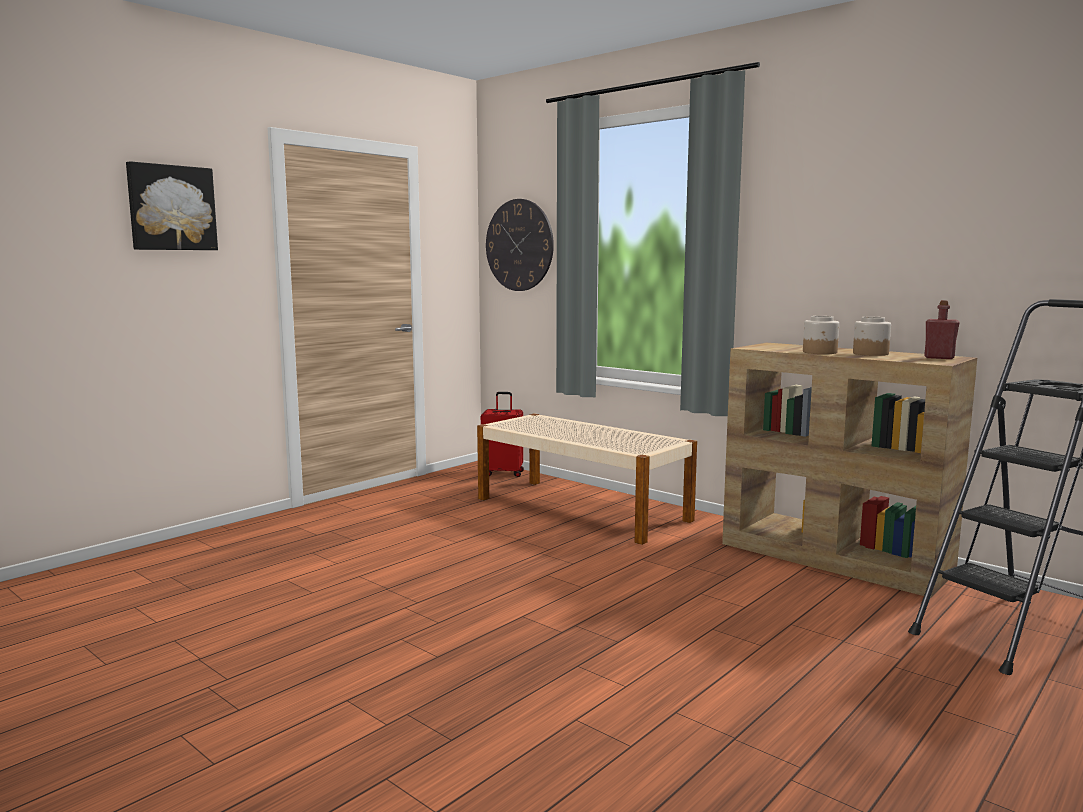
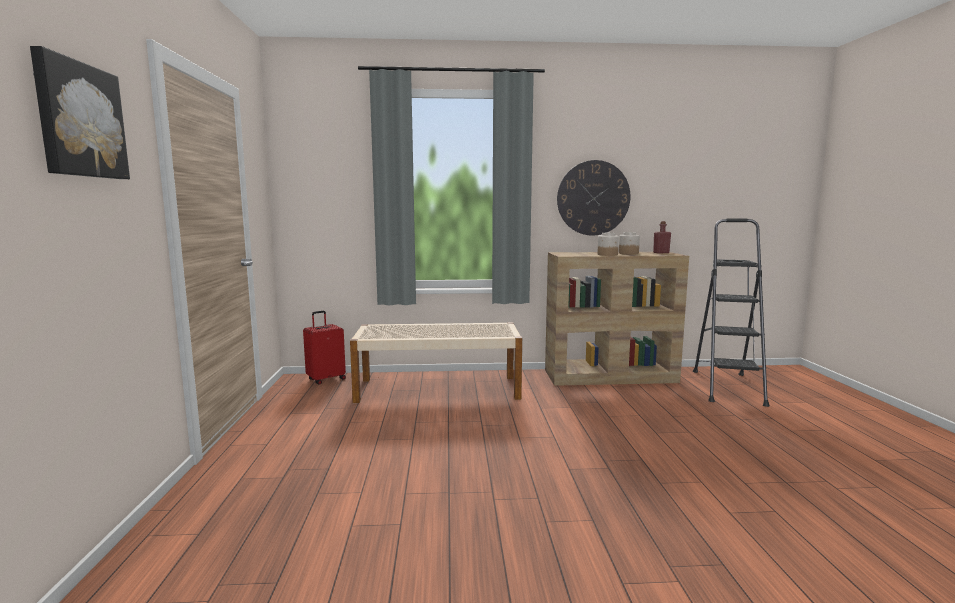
camera: 45 degrees left, 0 degrees up
(519, 245) = (321, 186): wall clock -> wall clock (593, 198)

